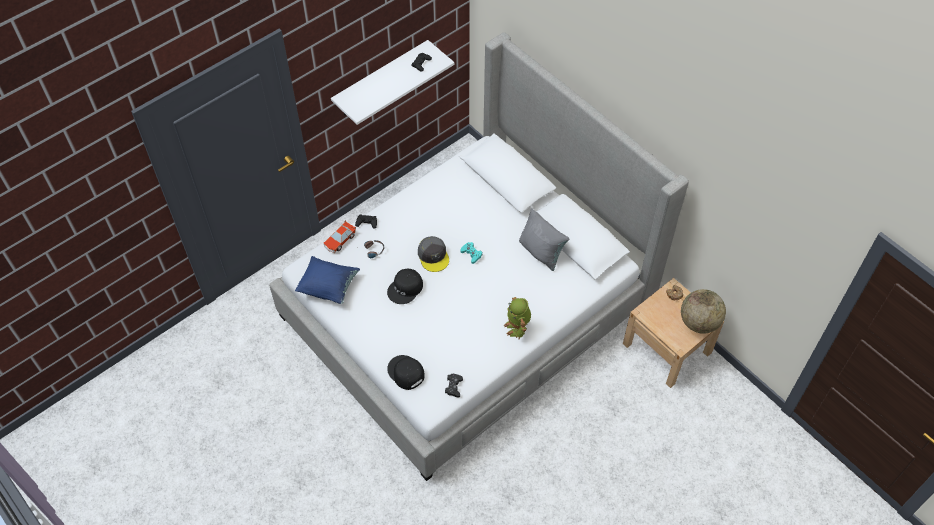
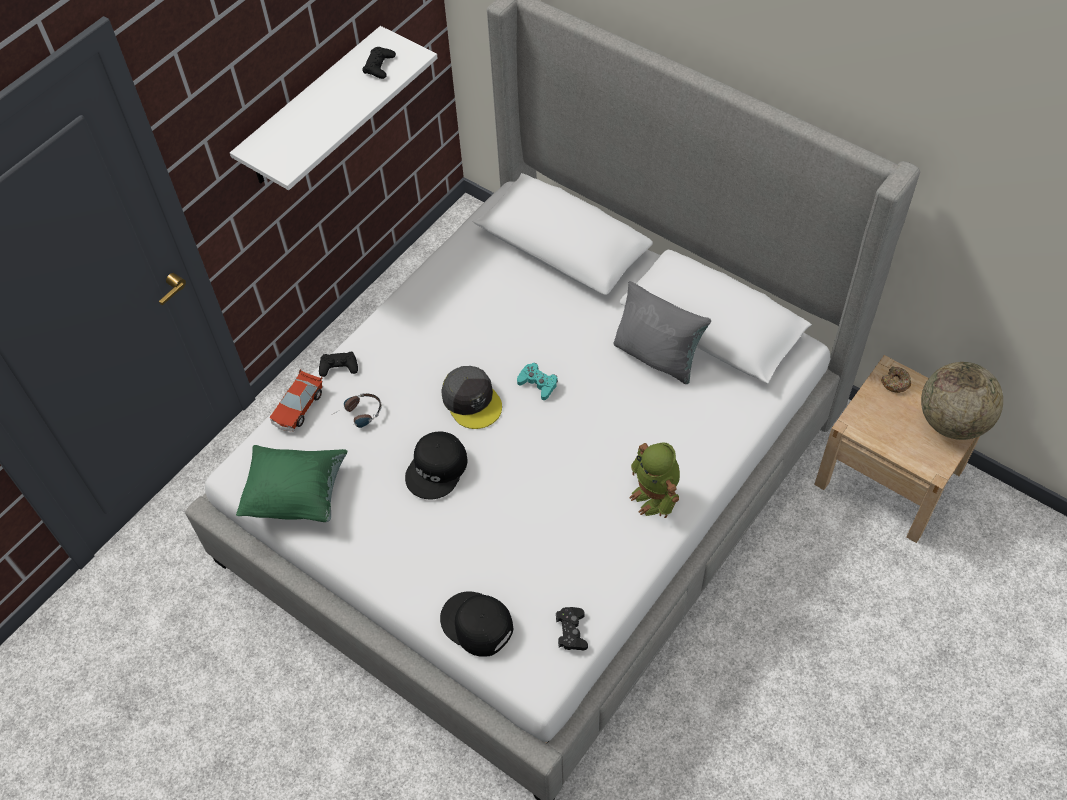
camera: 10 degrees left, 0 degrees up
(328, 287) = (296, 495): blue pillow -> green pillow

